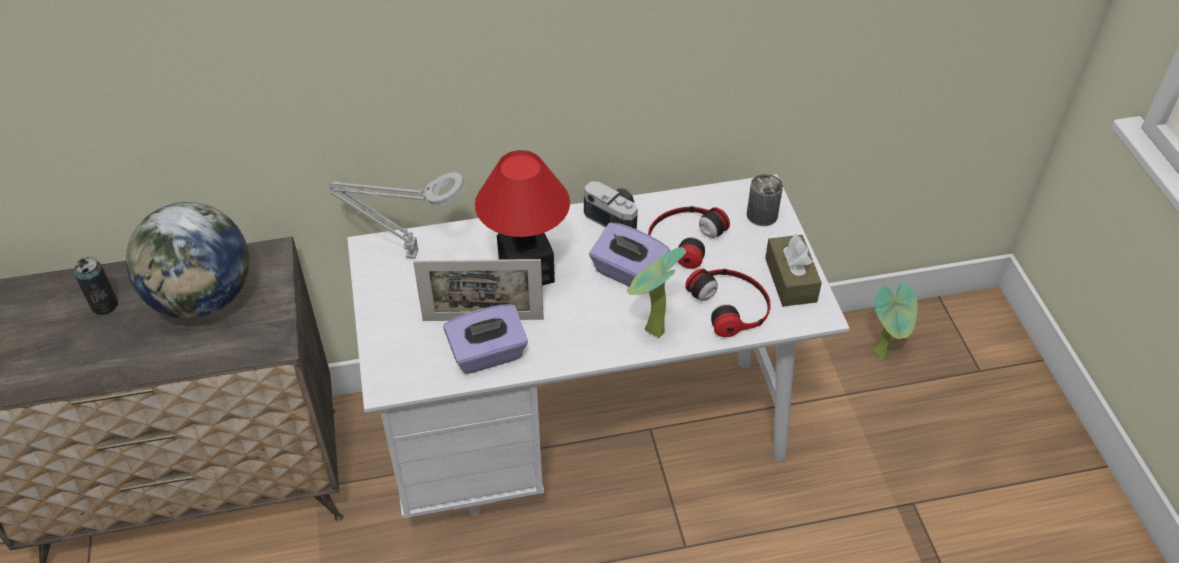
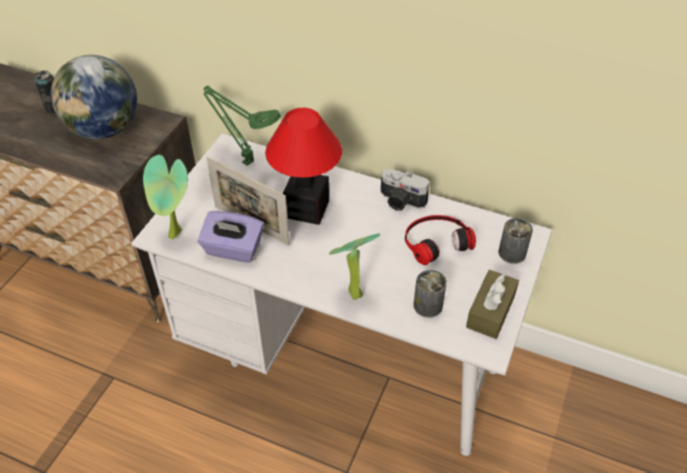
camera: 35 degrees right, 0 degrees up
(407, 254) = (245, 161): grey table lamp -> green table lamp
(614, 217) = (401, 201): camera -> camera turned 135 degrees clockwise
(628, 273) = (374, 244): purple tissue box -> none
(731, 305) = (428, 305): headphones -> can
(883, 355) = (609, 425): potted plant -> potted plant (176, 235)

